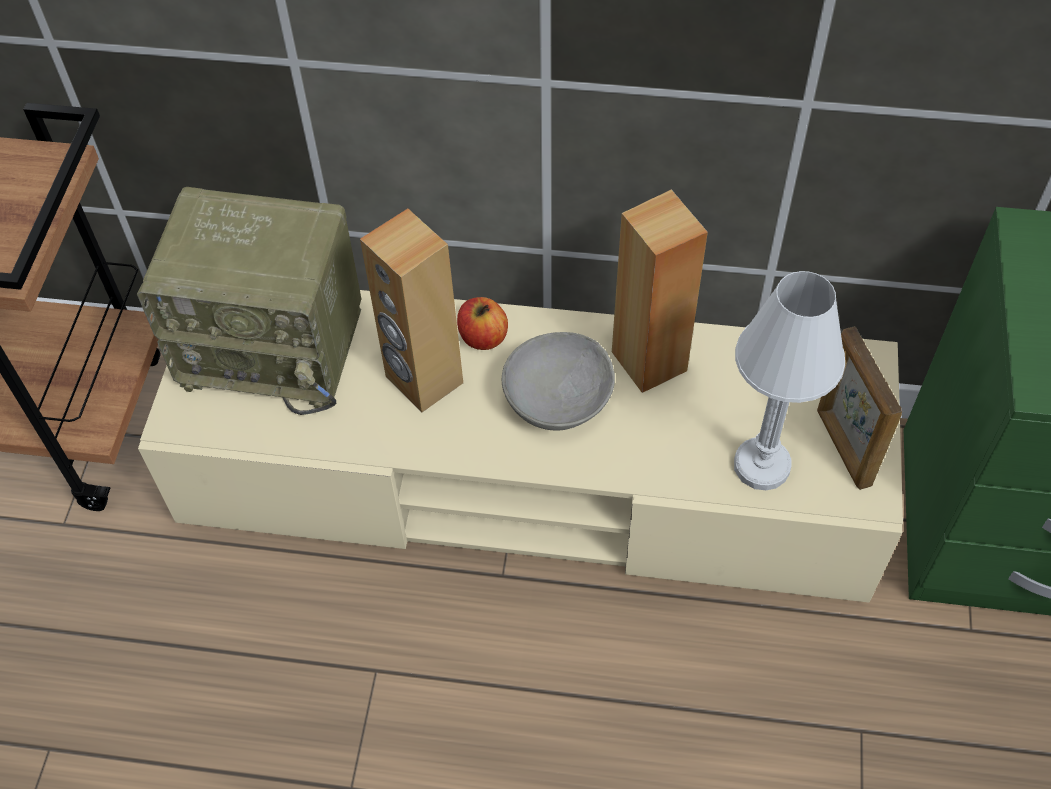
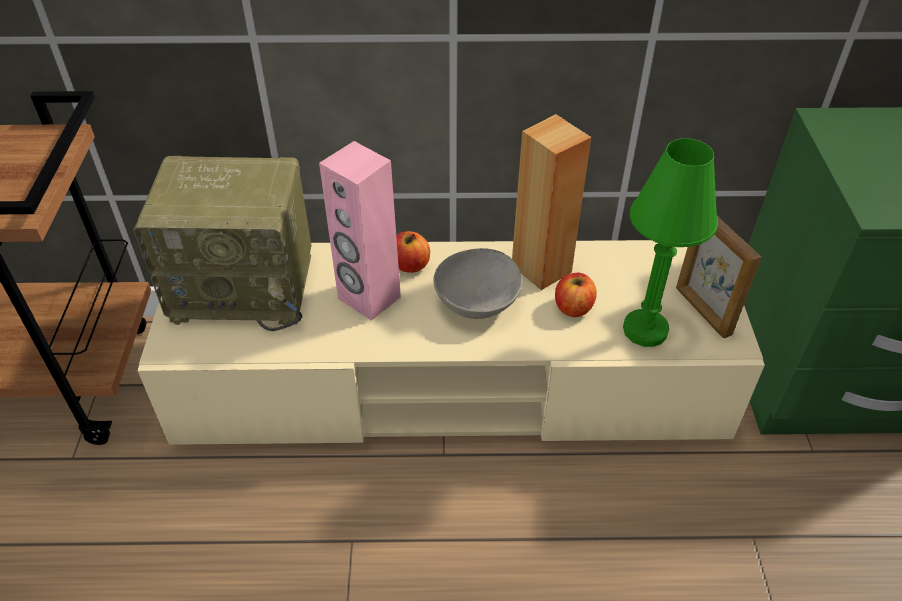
camera: 10 degrees left, 10 degrees down
(423, 380) = (368, 298): brown speaker -> pink speaker
(677, 423) = (573, 308): none -> apple
(761, 466) = (645, 330): white table lamp -> green table lamp

